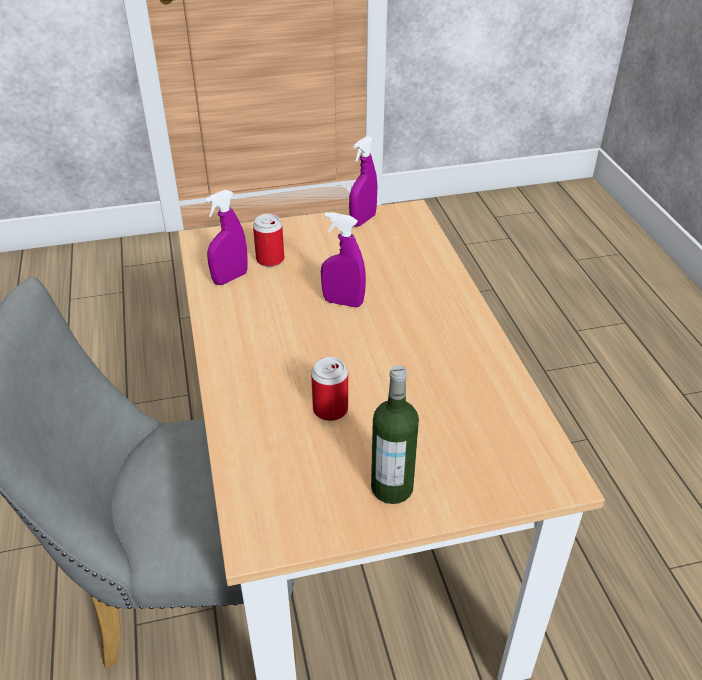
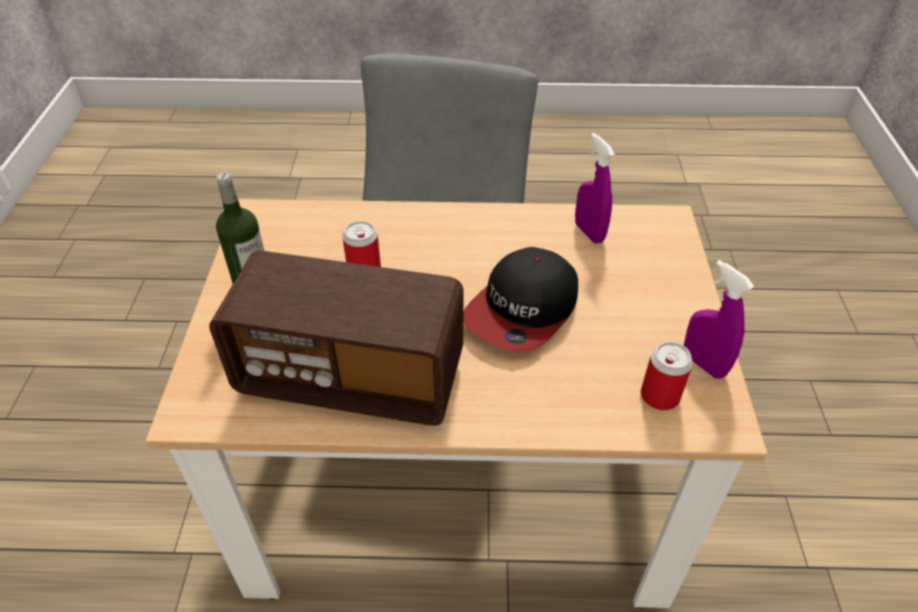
camera: 105 degrees right, 5 degrees up
(270, 259) = (620, 265): can -> can (659, 396)
(343, 302) = (523, 310): purple spray bottle -> cap
(463, 383) = (351, 377): none -> radio

